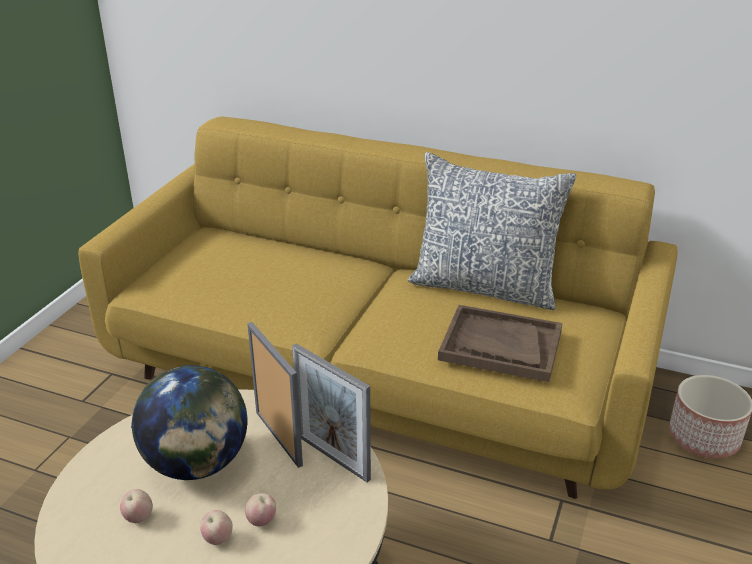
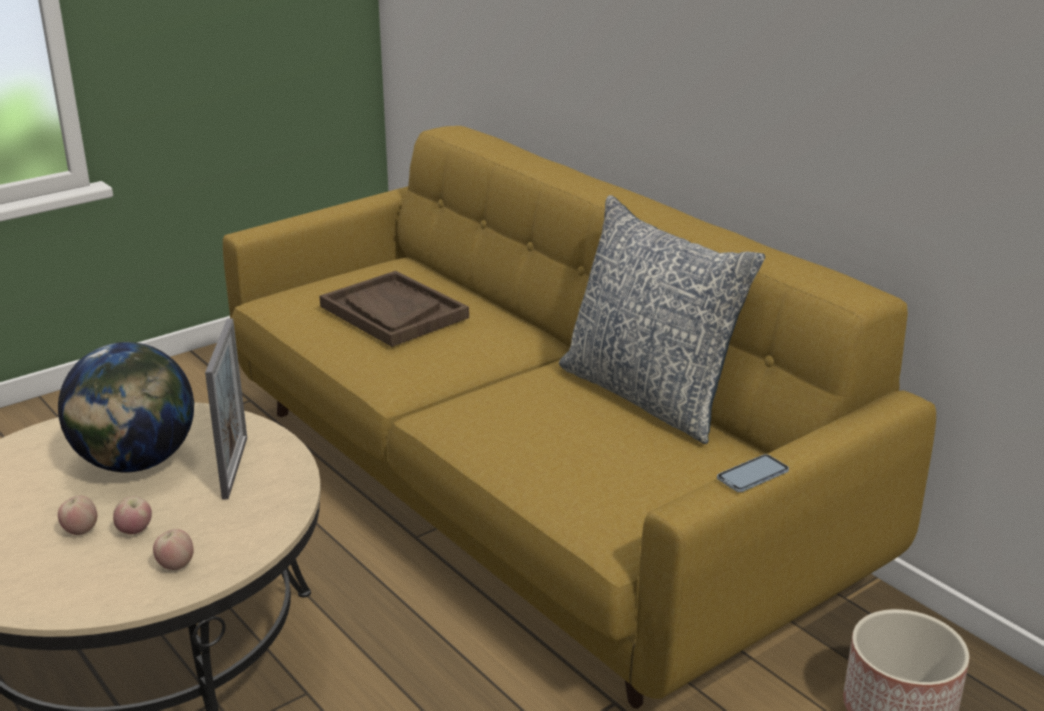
camera: 30 degrees right, 5 degrees down
(138, 517) = (38, 488): apple -> apple (176, 565)
(333, 457) = (265, 502): picture frame -> none
(500, 345) = (584, 459): brown tray -> brown tray (393, 312)
(645, 324) = (752, 475): none -> phone

